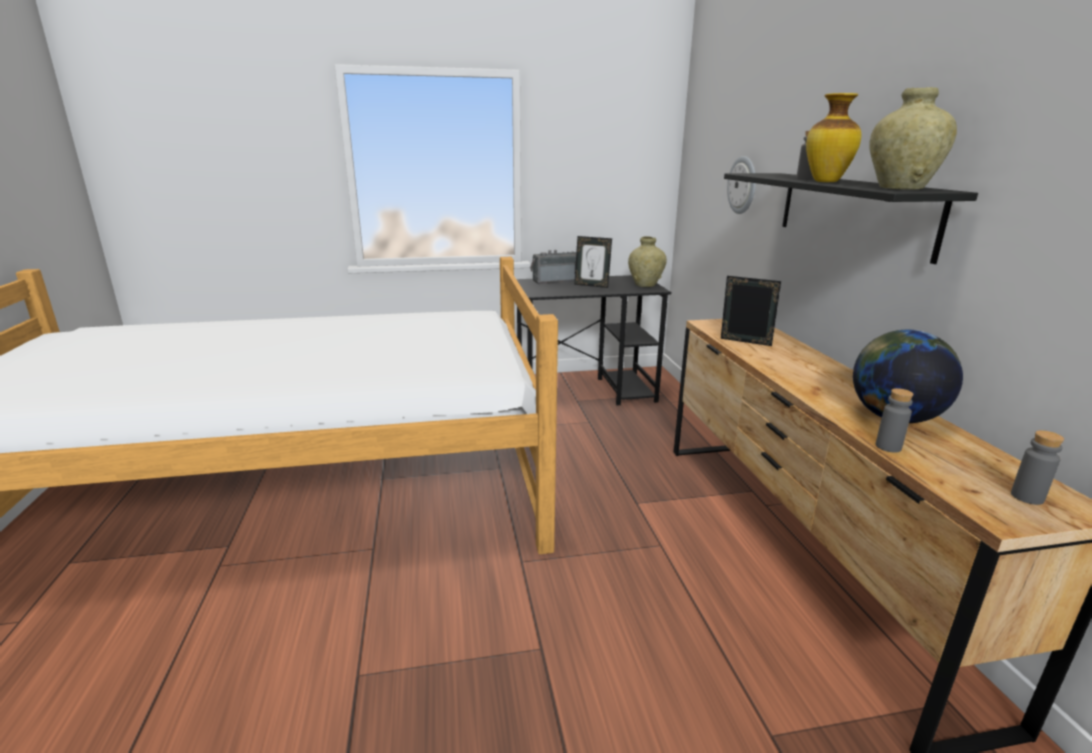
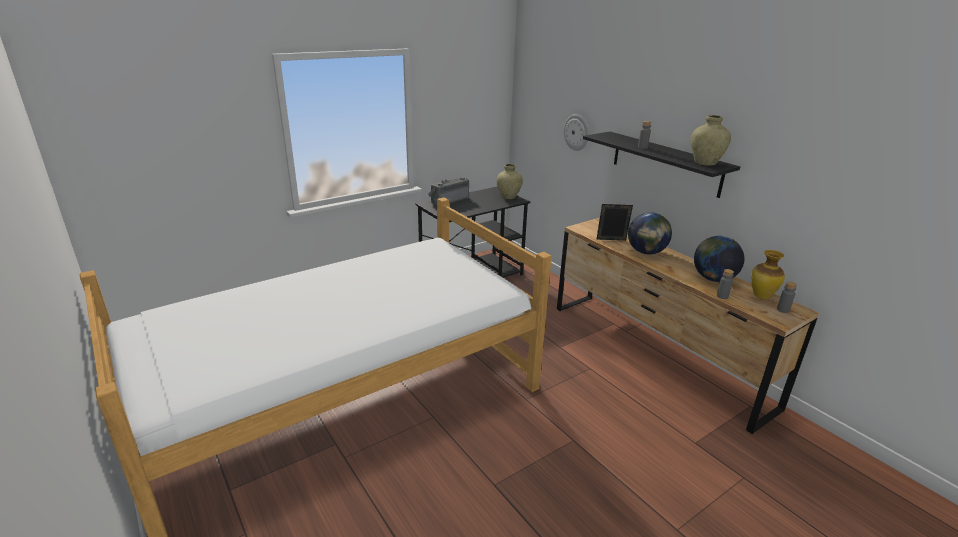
camera: 25 degrees left, 5 degrees up
(591, 285) = (475, 202): picture frame -> none
(792, 364) = (646, 252): none -> globe
(825, 181) = (659, 153): vase -> vase (760, 296)

